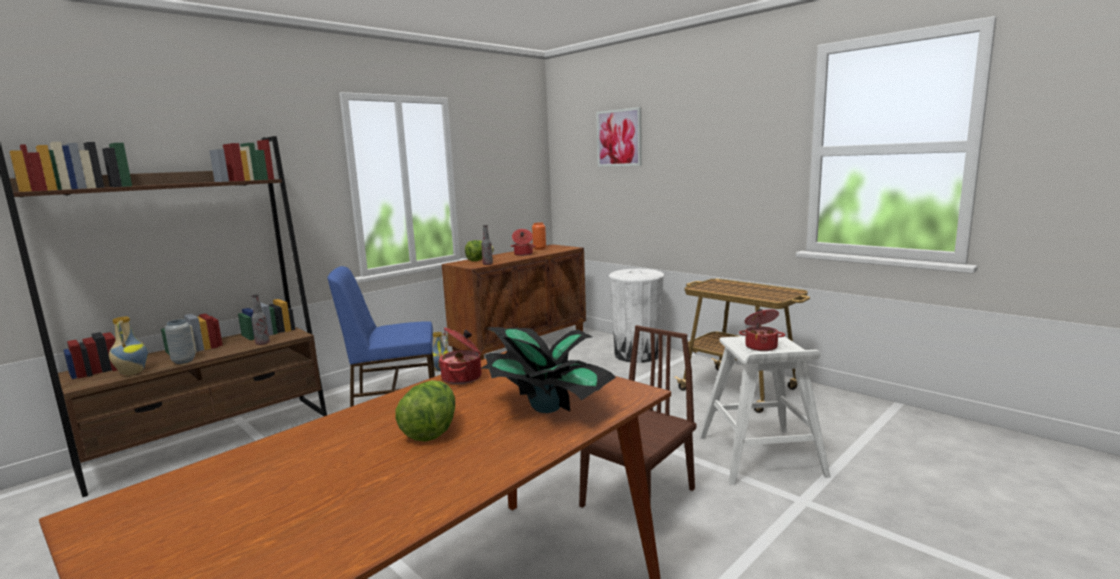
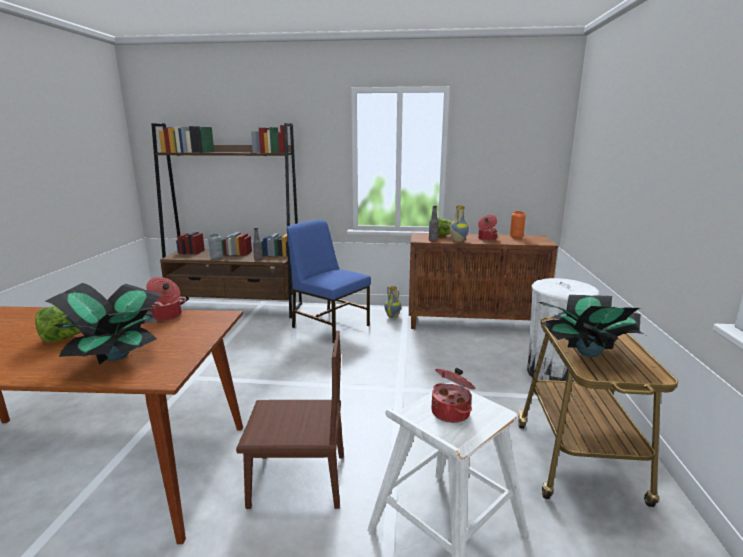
camera: 50 degrees right, 5 degrees up
(131, 373) = (192, 257): vase -> vase (457, 241)
(619, 138) = (612, 127): picture -> none
(748, 294) = (587, 352): none -> potted plant

